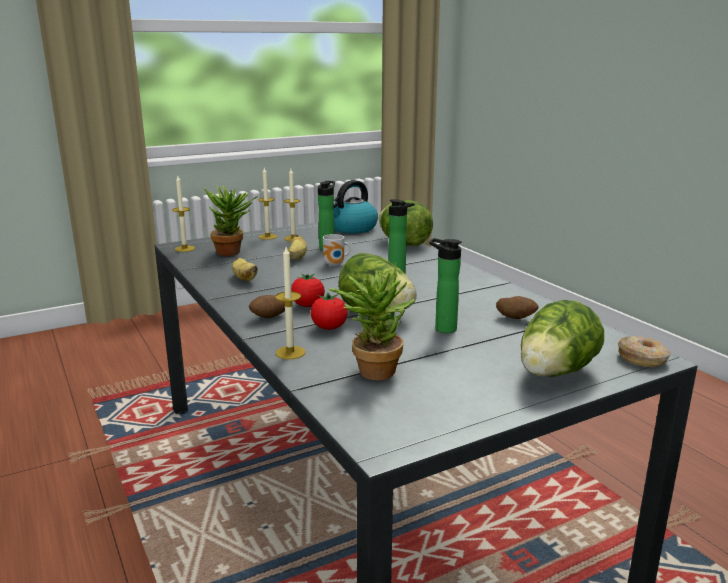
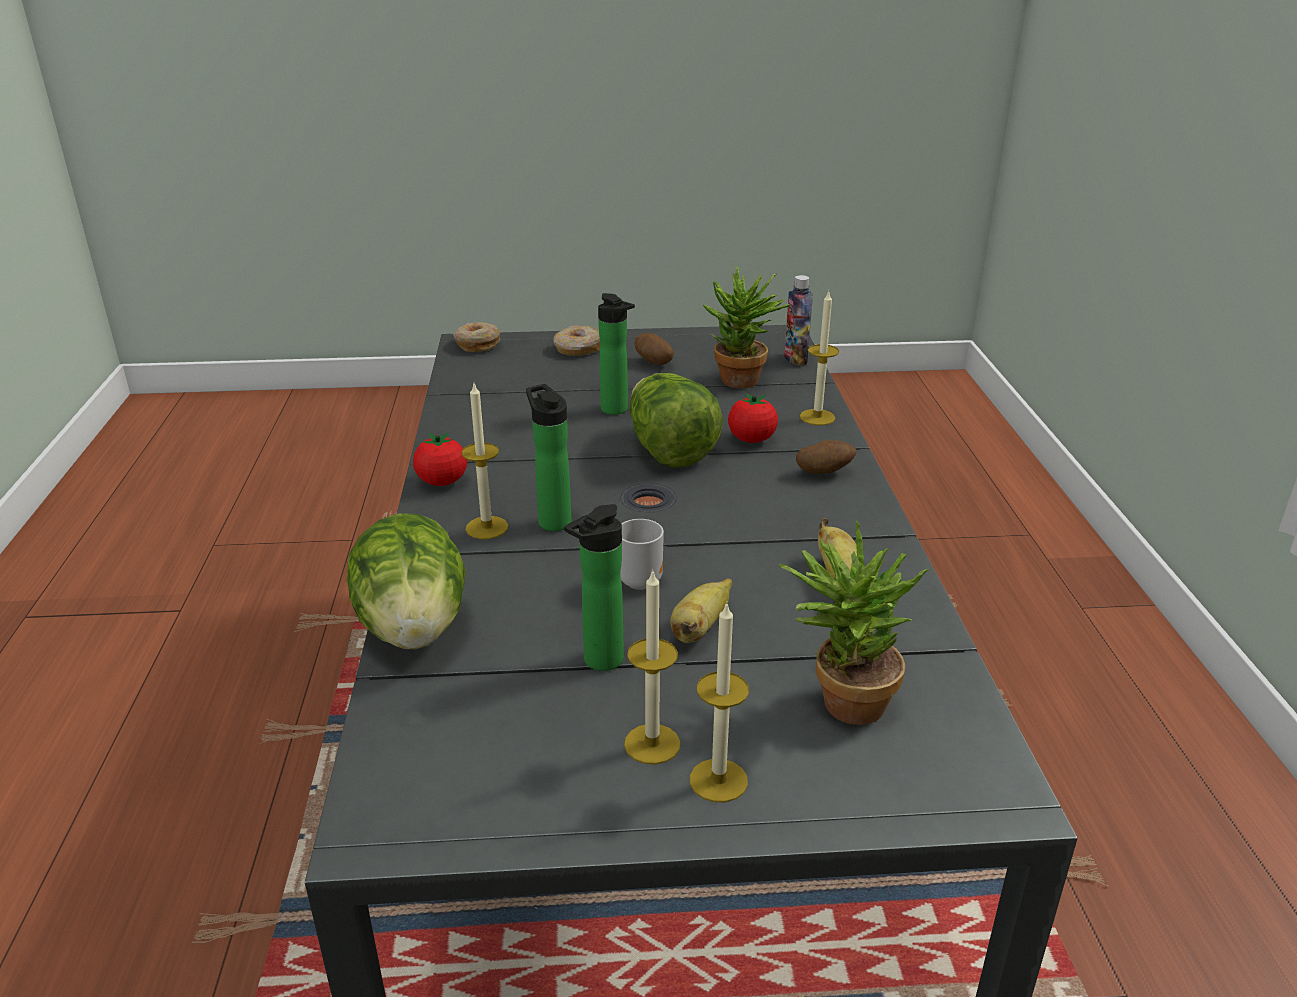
camera: 155 degrees left, 10 degrees up
(185, 248) = (974, 766): candle -> candle (487, 527)
(308, 305) = (757, 483): tomato -> tomato (442, 482)
(342, 409) = (795, 359): none -> bottle
(352, 228) = (443, 765): kettle -> none
(516, 318) = (513, 405): potato -> potato (653, 362)
(554, 373) = (578, 349): lettuce -> donut

